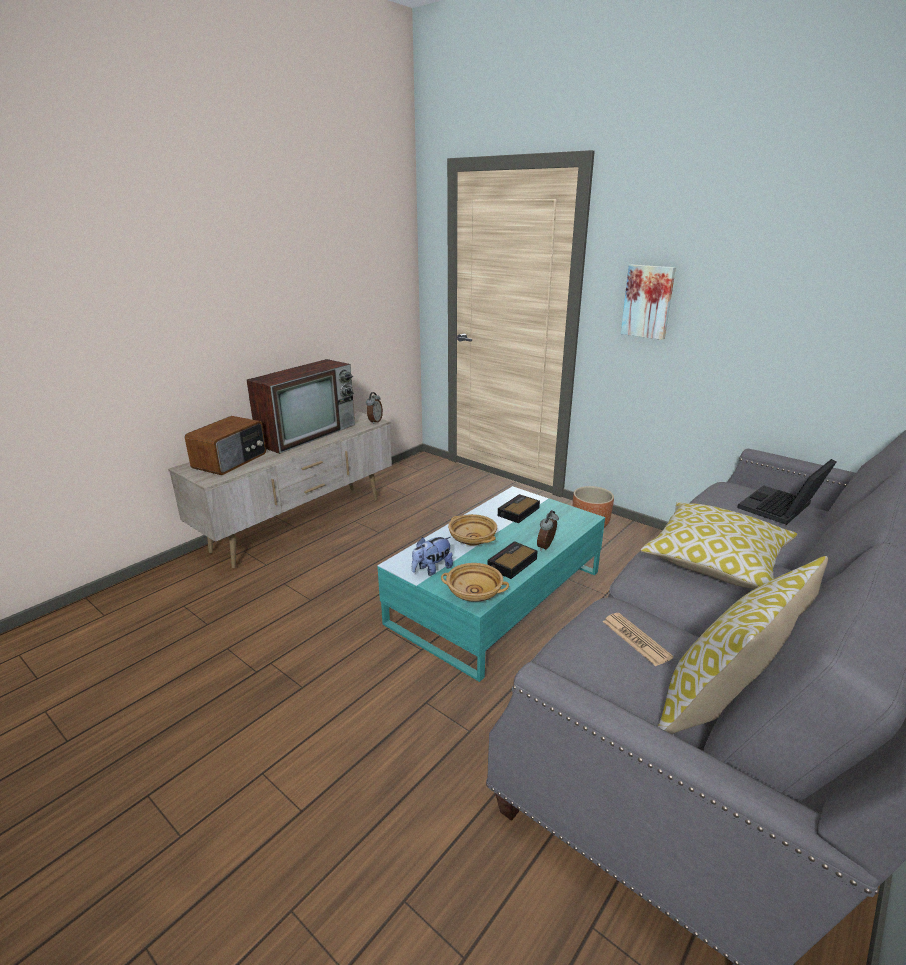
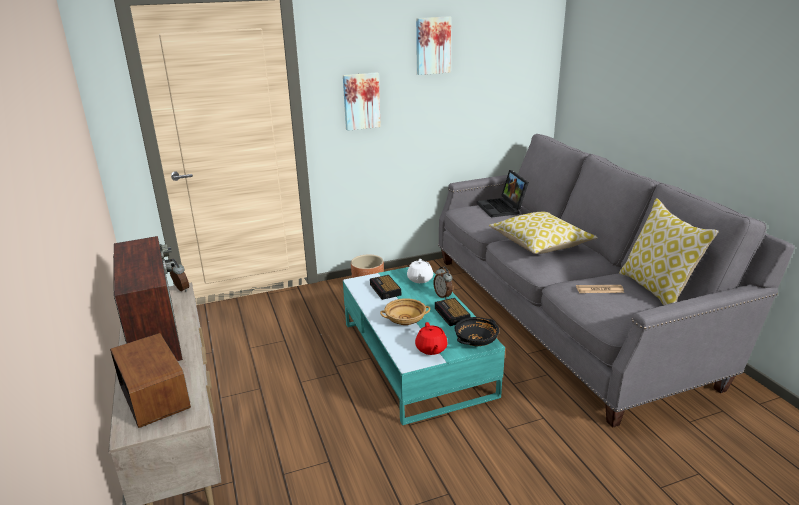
camera: 60 degrees left, 0 degrees up
(432, 569) = (431, 349): plush toy -> red teapot
(473, 593) = (476, 341): beige bowl -> black bowl
(564, 524) = (420, 279): none -> white teapot
(768, 239) = (432, 45): none -> picture

